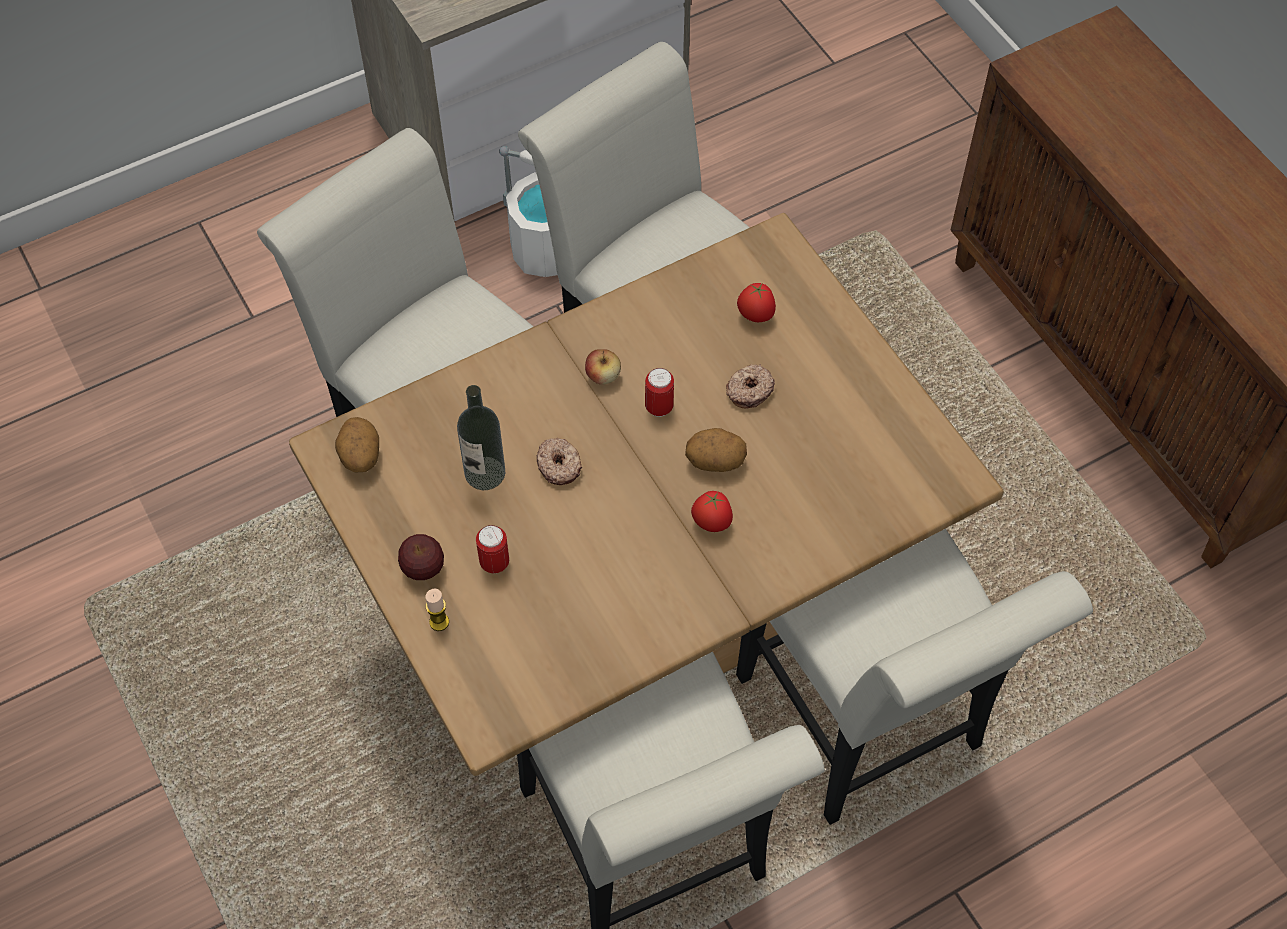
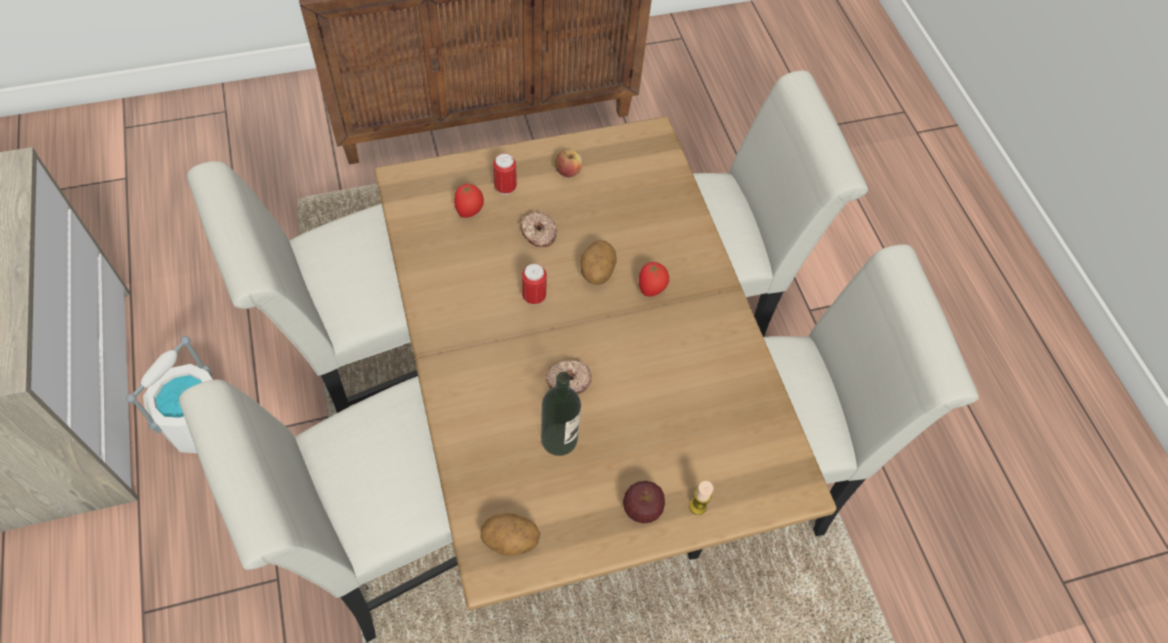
camera: 80 degrees left, 0 degrees up
(494, 563) = (650, 450): can -> can (505, 188)
(603, 376) = (489, 328): apple -> apple (568, 171)

